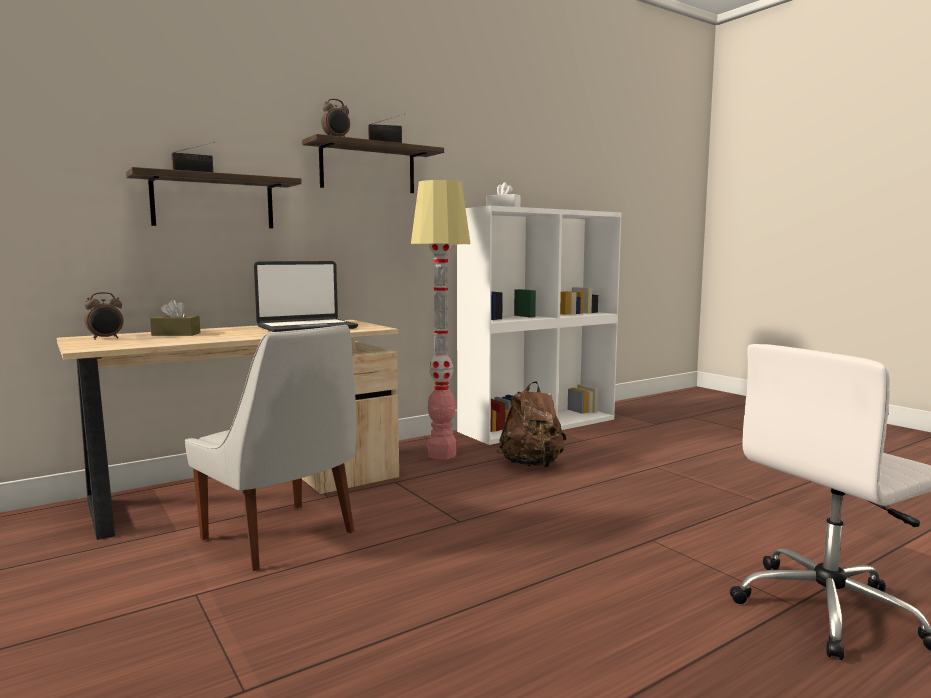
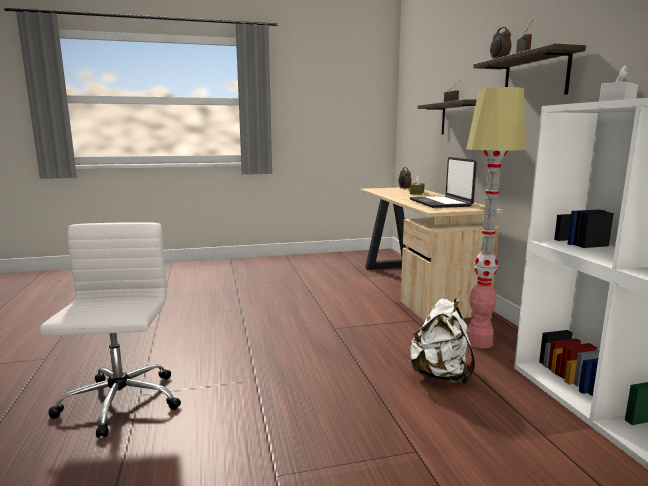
camera: 110 degrees right, 5 degrees up
(282, 537) = (344, 292): white chair -> none
(532, 465) = (440, 375): brown backpack -> white backpack

